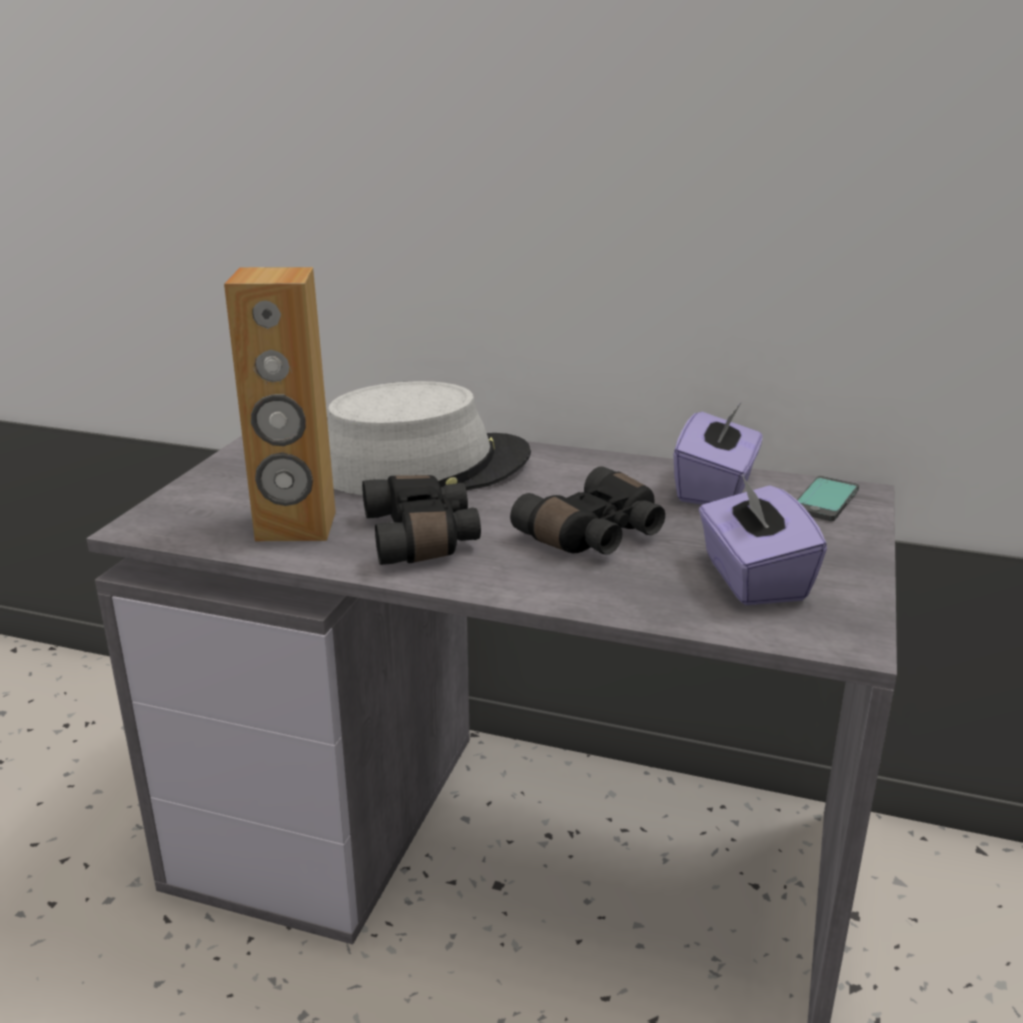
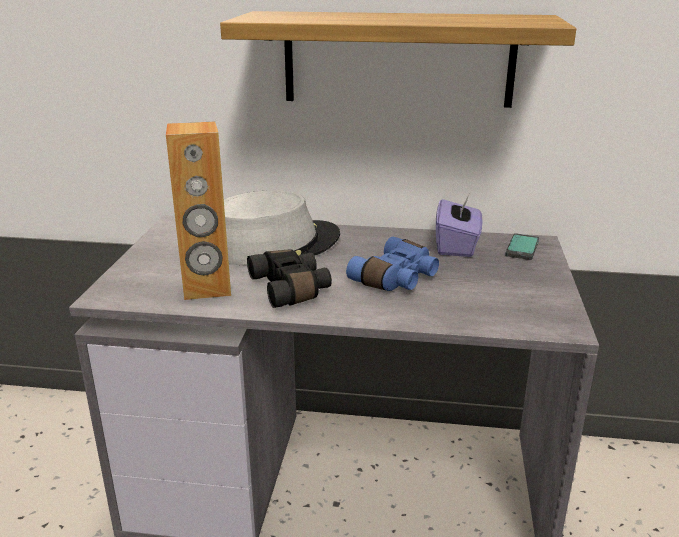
camera: 10 degrees left, 0 degrees up
(596, 535) = (397, 279): black binoculars -> blue binoculars
(637, 180) = (398, 59): none -> shelf
(752, 578) = (498, 297): purple tissue box -> none

